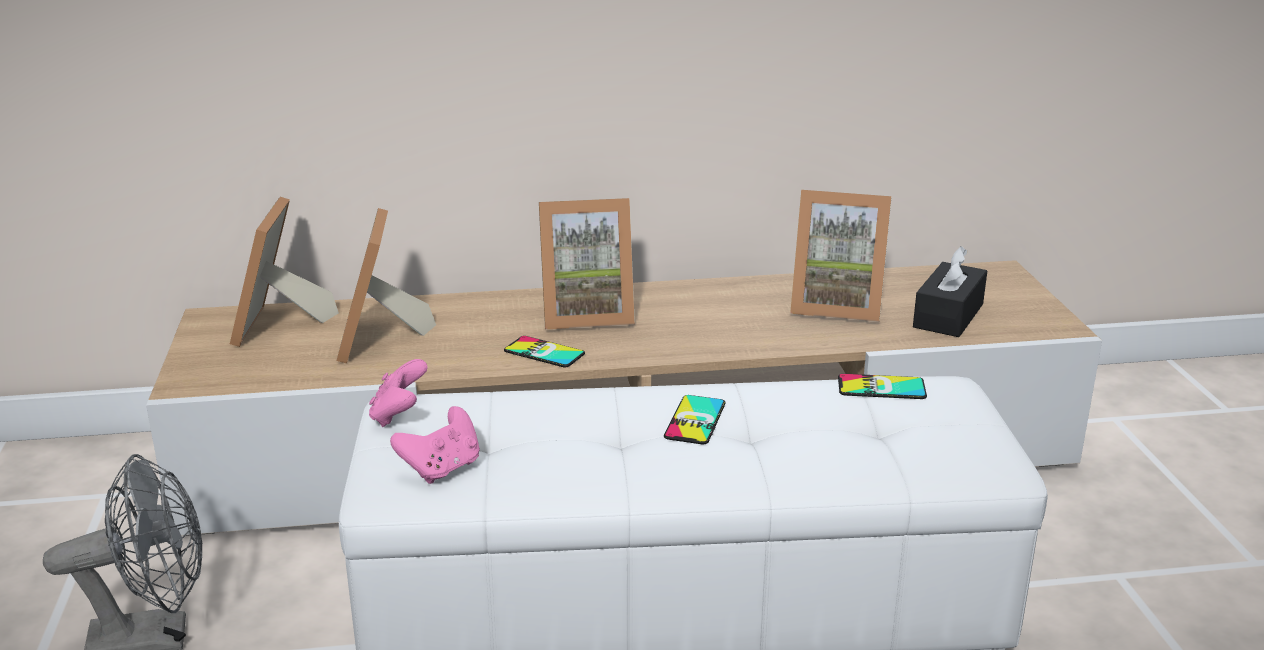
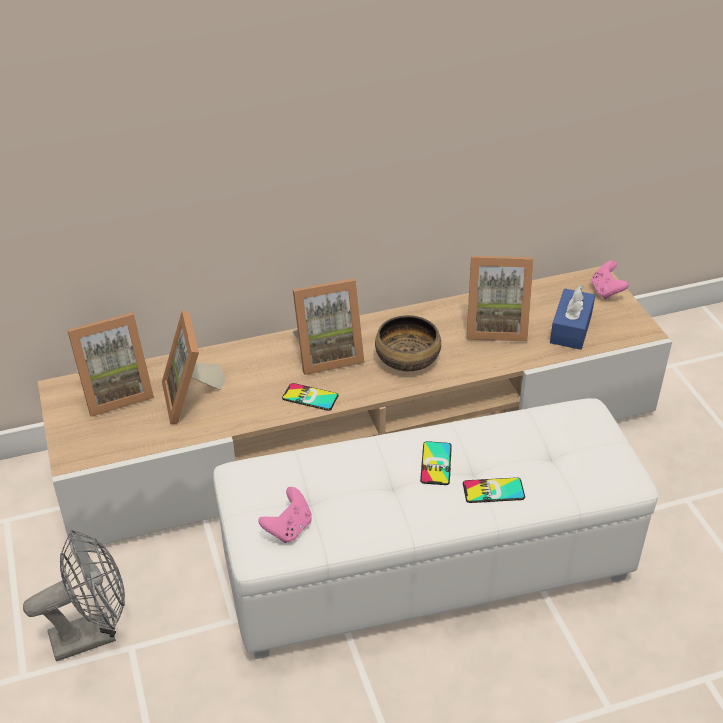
camera: 10 degrees left, 15 degrees up
(280, 326) = (115, 392): picture frame -> picture frame turned 105 degrees counterclockwise
(399, 415) = (243, 483): pink game controller -> pink game controller (606, 291)
(698, 327) = (407, 359): none -> bowl
(881, 387) = (546, 418): phone -> phone (493, 491)
(948, 316) = (571, 328): black tissue box -> blue tissue box

